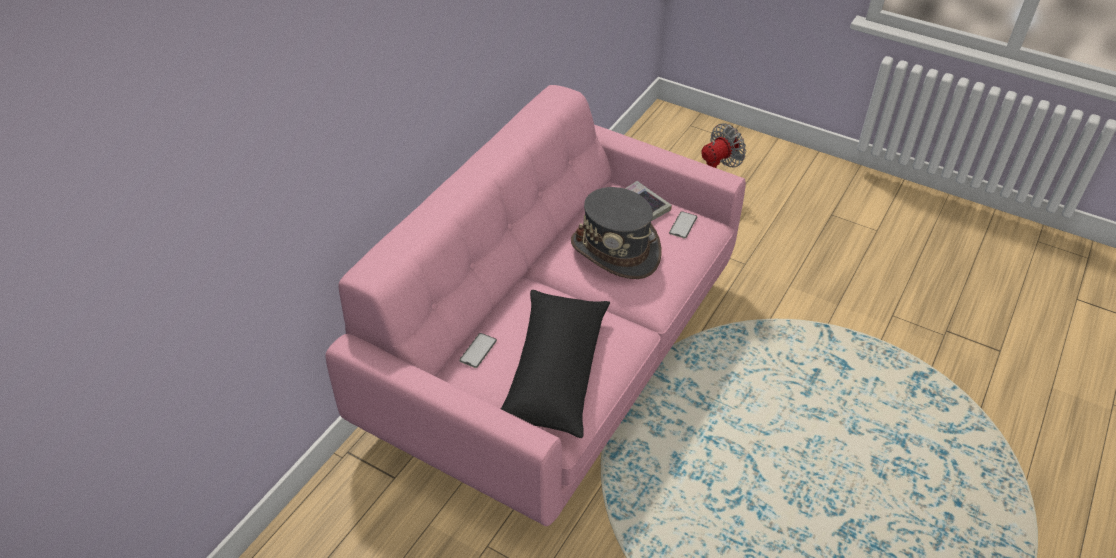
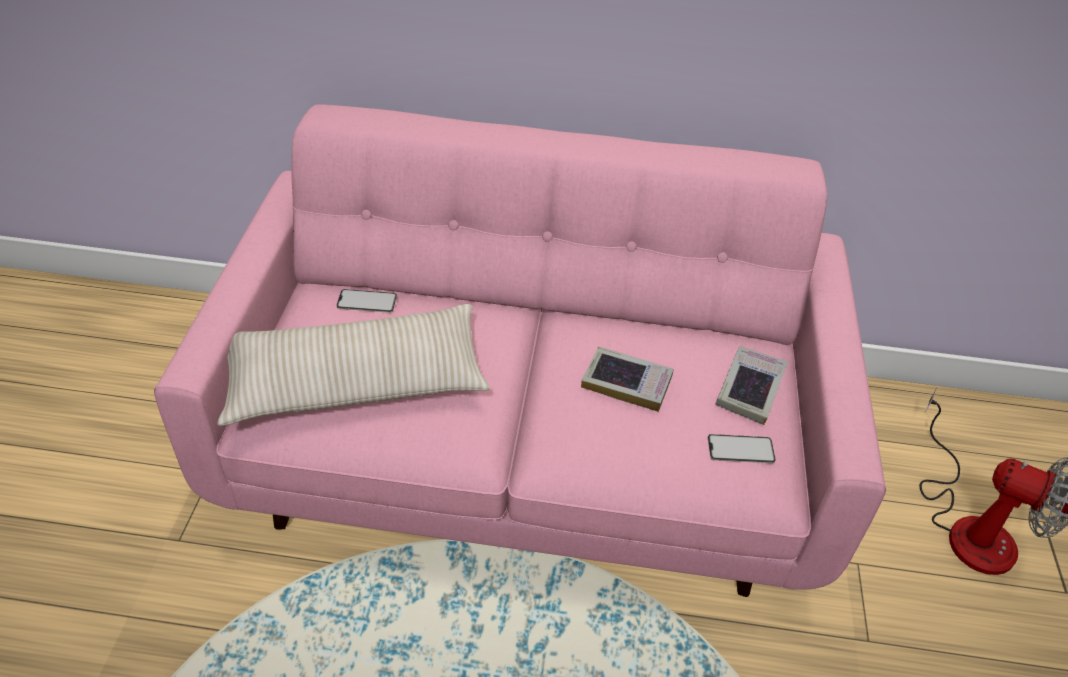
camera: 65 degrees right, 0 degrees up
(555, 372) = (356, 381): black pillow -> beige pillow
(615, 251) = (627, 383): grey hat -> book

